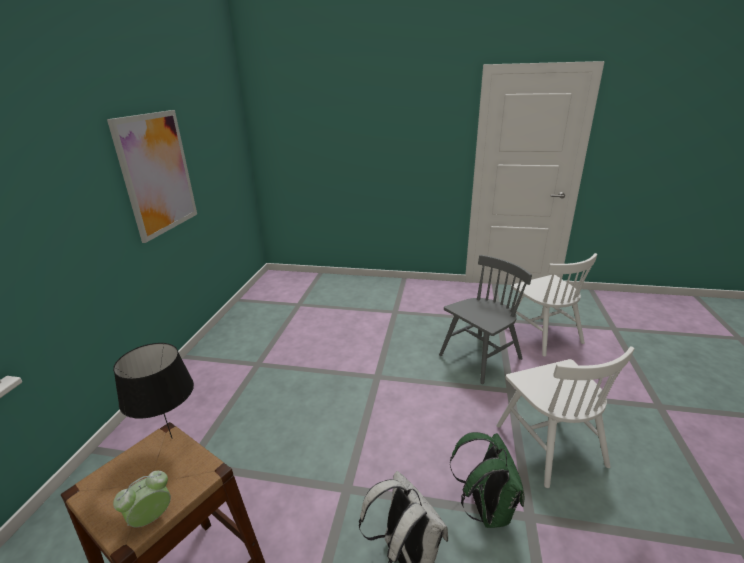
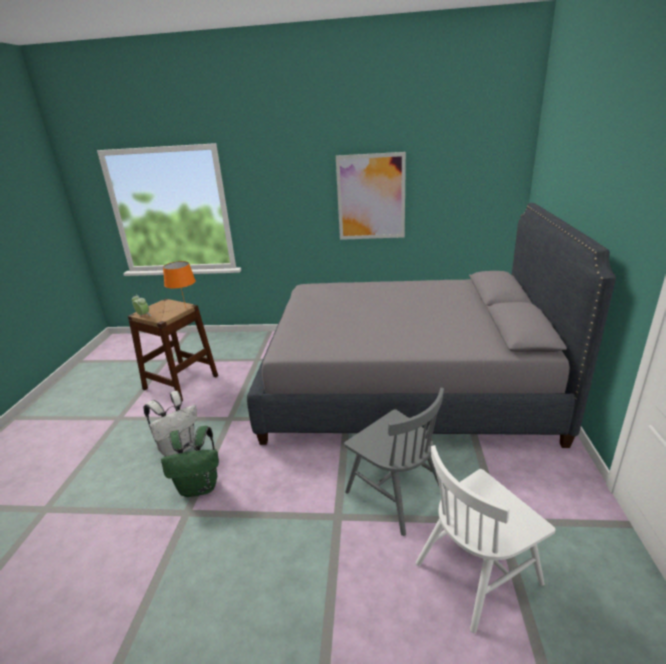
camera: 85 degrees right, 0 degrees up
(171, 437) = (186, 308): black table lamp -> orange table lamp
(333, 335) = (405, 386): none -> grey bed
(549, 444) = (257, 540): white chair -> none

